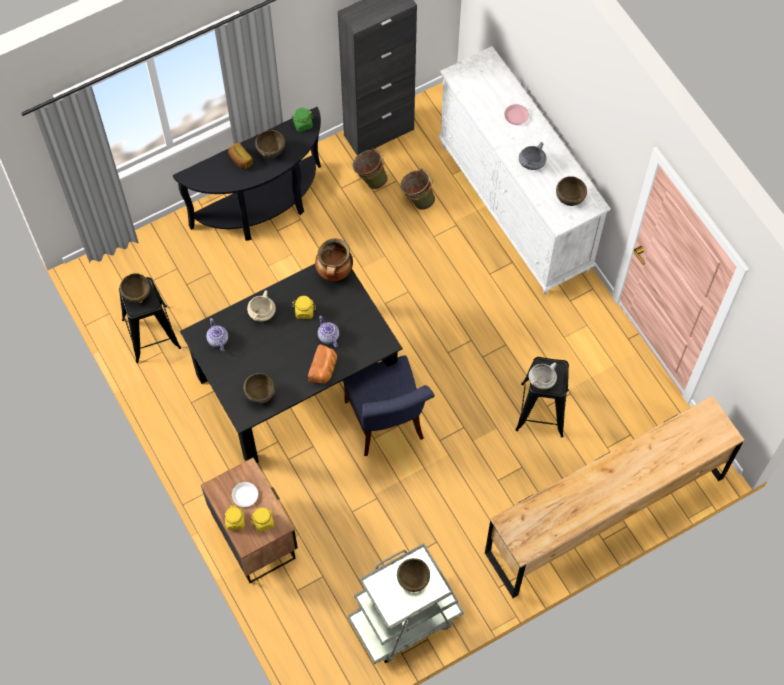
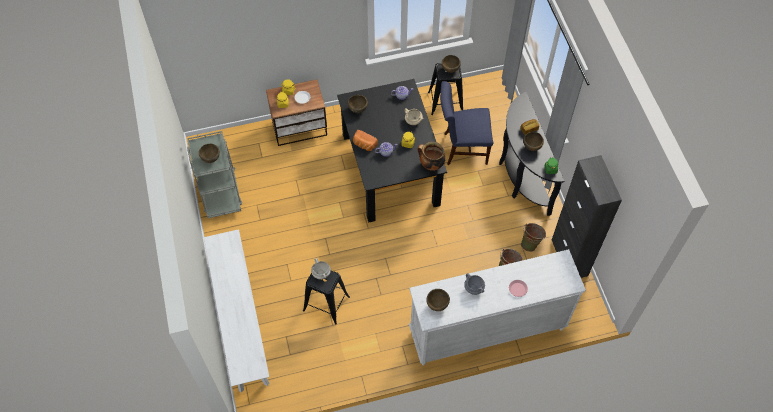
camera: 105 degrees right, 5 degrees down
(386, 424) = (346, 211): blue chair -> blue chair (462, 148)
(604, 515) = (240, 320): brown dresser -> white bench

